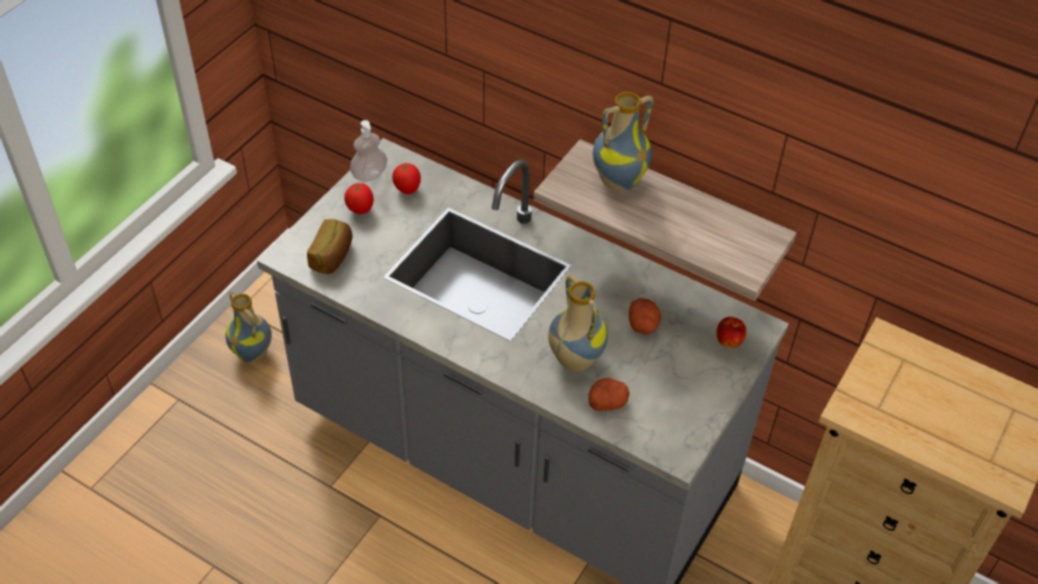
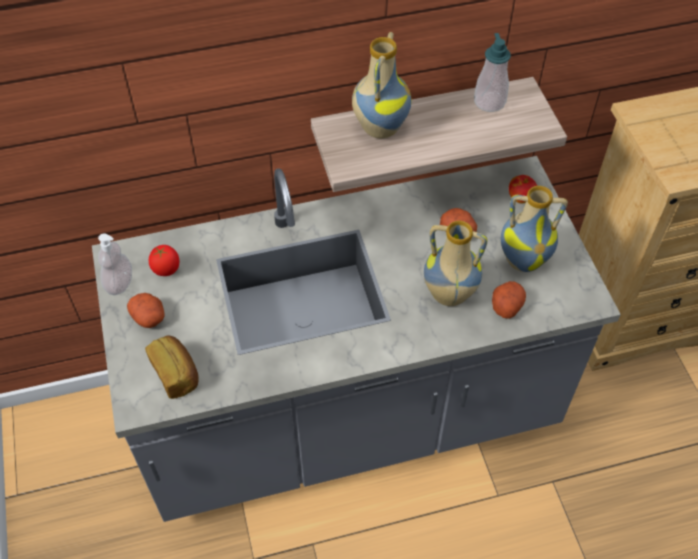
camera: 45 degrees left, 5 degrees up
(254, 353) = (72, 517): vase -> vase (523, 259)
(360, 210) = (149, 317): tomato -> potato
(730, 223) = (489, 102): none -> soap dispenser

